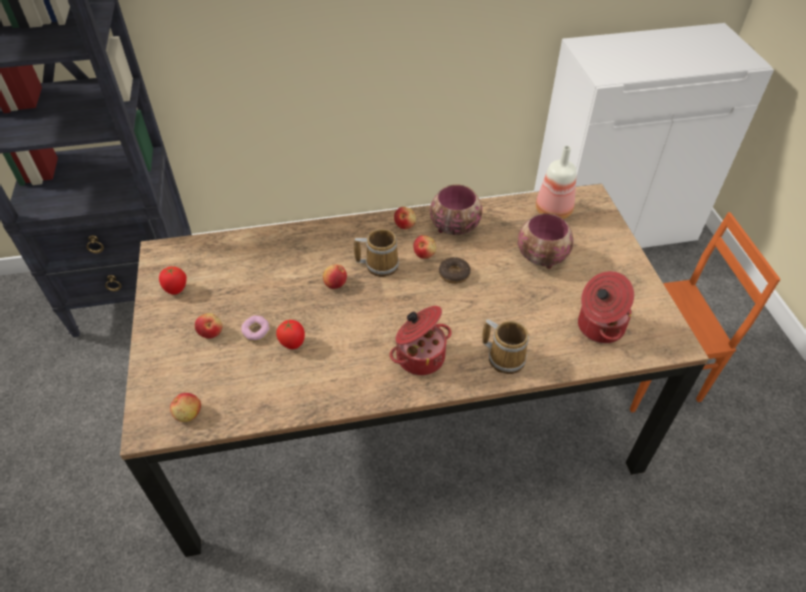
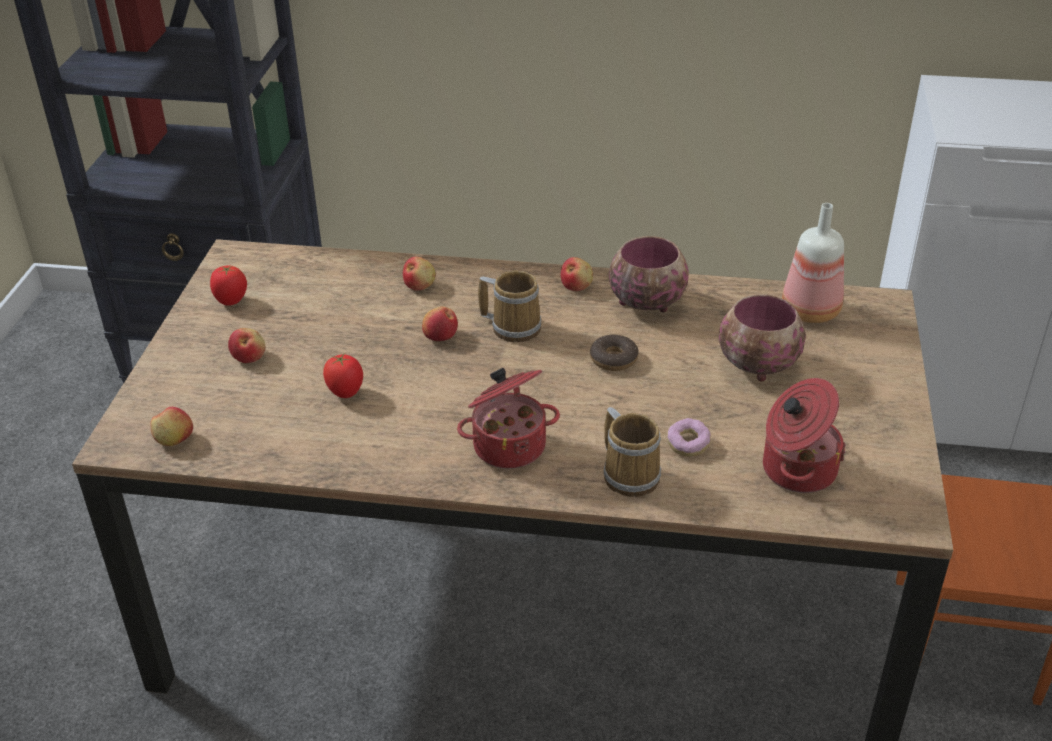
camera: 20 degrees right, 10 degrees down
(256, 333) = (306, 370): donut -> donut (687, 445)
(424, 253) = (584, 326): apple -> apple (419, 285)

